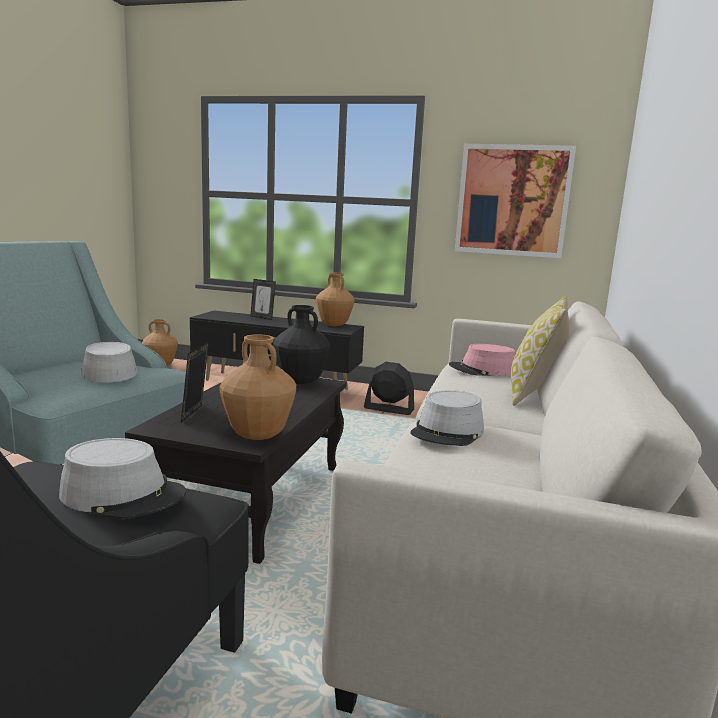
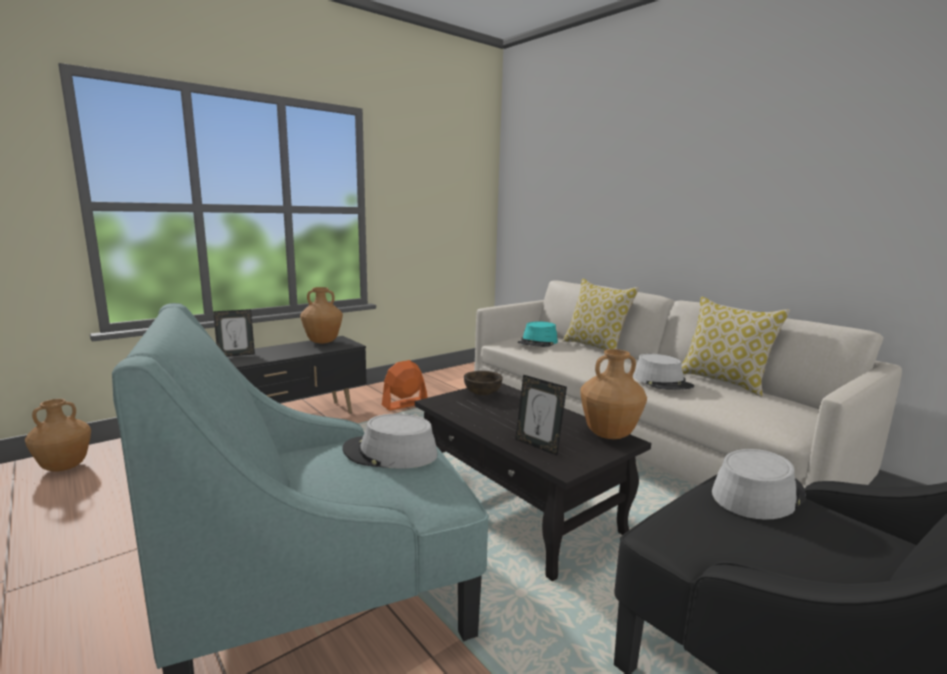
camera: 55 degrees left, 0 degrees up
(301, 382) = (482, 393): black vase -> brown bowl
(388, 409) = (404, 404): black fan -> orange fan
(483, 370) = (538, 342): pink hat -> turquoise hat
(512, 201) = (436, 206): picture -> none
(534, 468) = (724, 382): none -> pillow

